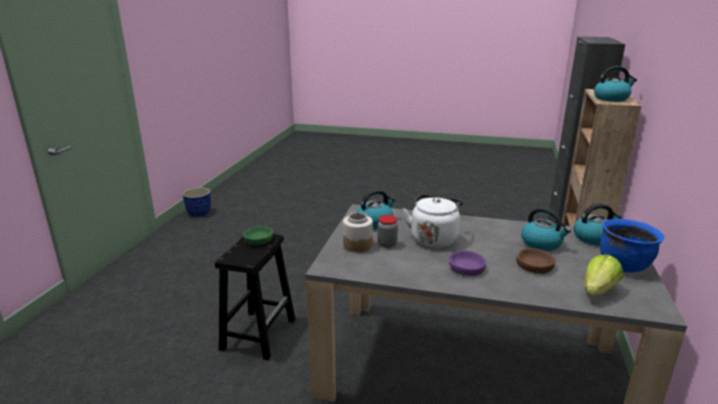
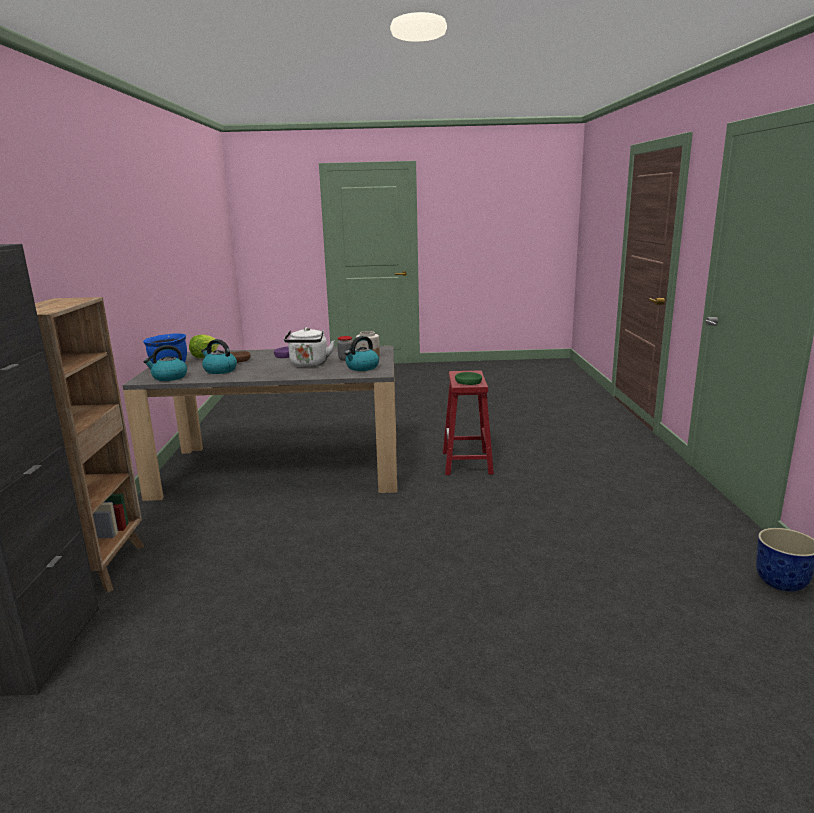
camera: 165 degrees right, 5 degrees down
(259, 333) = (467, 463): black stool -> red stool
(611, 99) = (63, 302): kettle -> none

